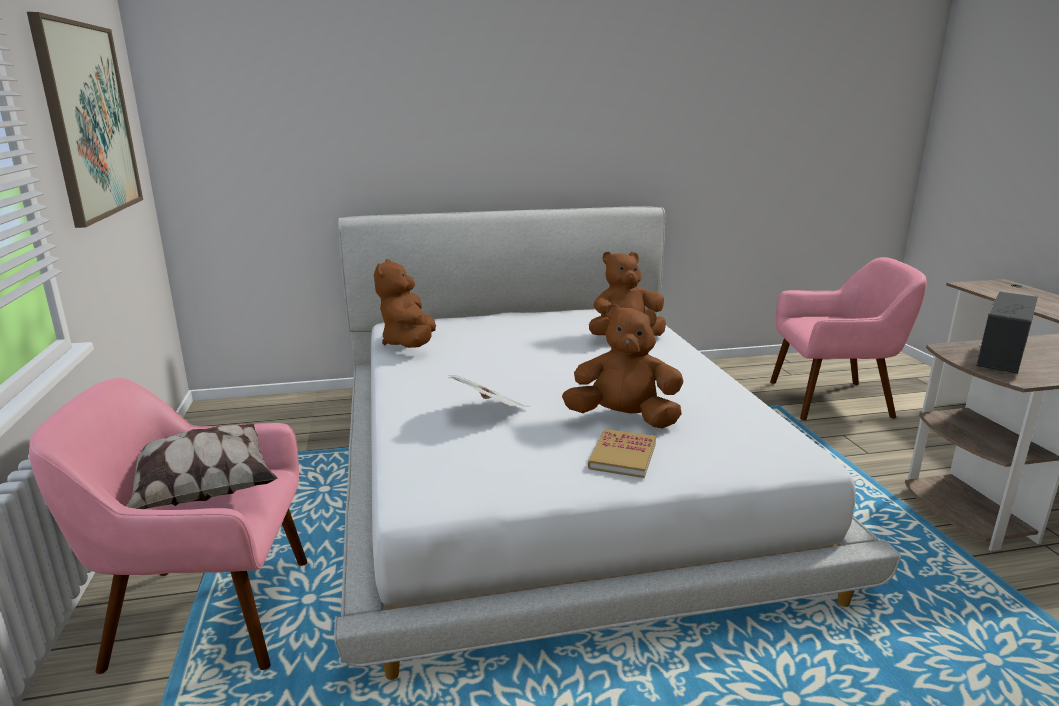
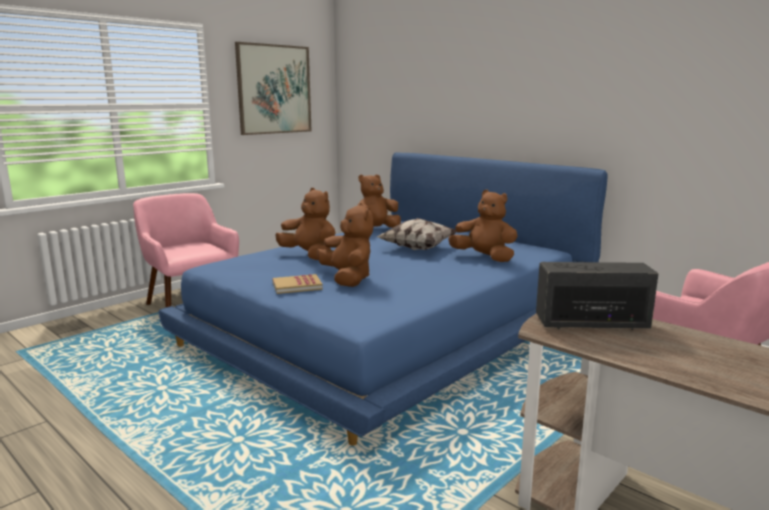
camera: 55 degrees right, 5 degrees down
(202, 490) = (193, 246): pillow -> pillow (417, 248)
(489, 412) = (310, 256): newspaper -> brown plush toy
(551, 471) = (391, 328): white bed -> blue bed

